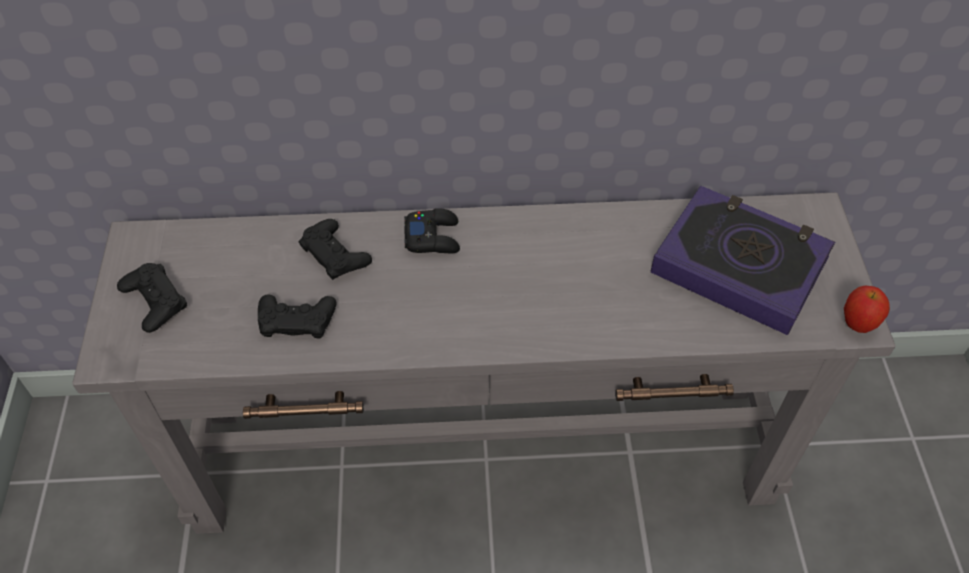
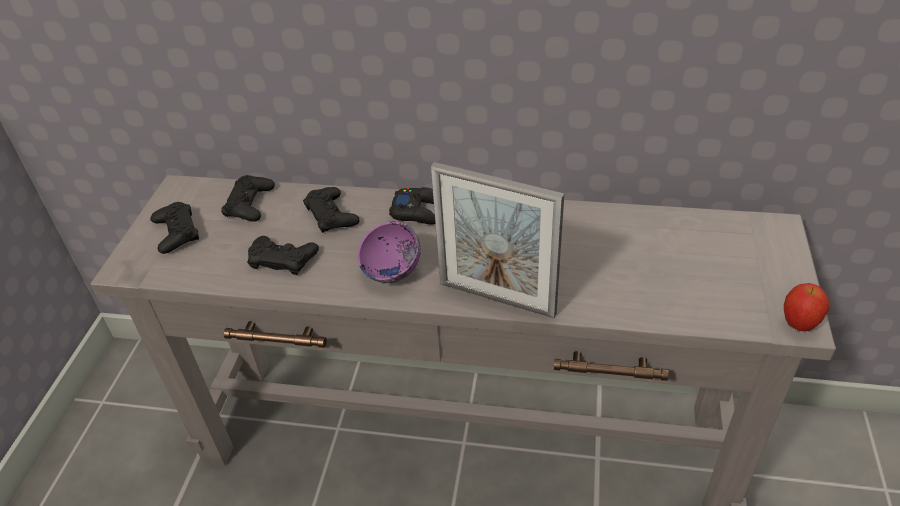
camera: 15 degrees right, 10 degrees down
(231, 251) = (250, 204): none -> black game controller
(427, 320) = (391, 272): none -> purple bowl
(551, 337) = (496, 298): none -> picture frame
(739, 265) = (690, 262): book -> none

